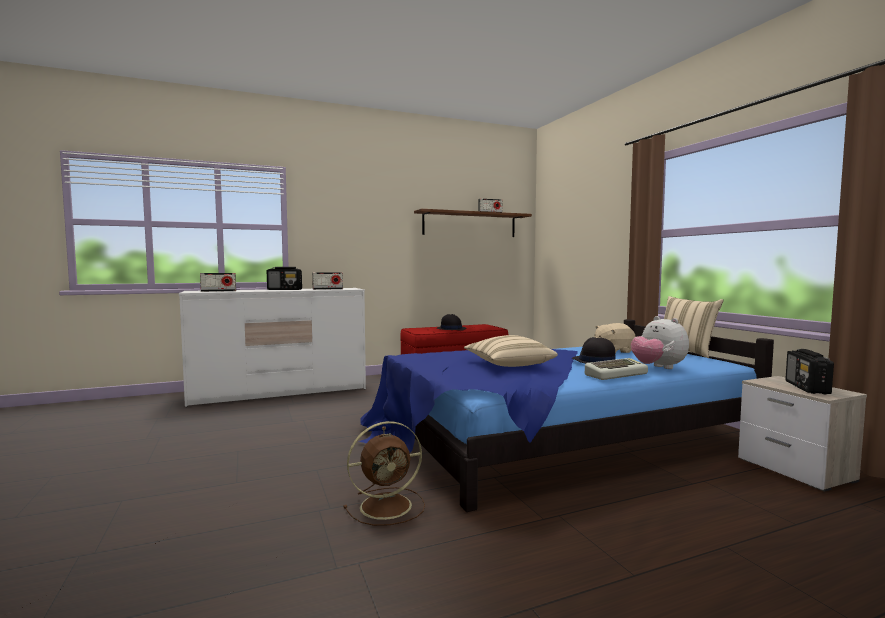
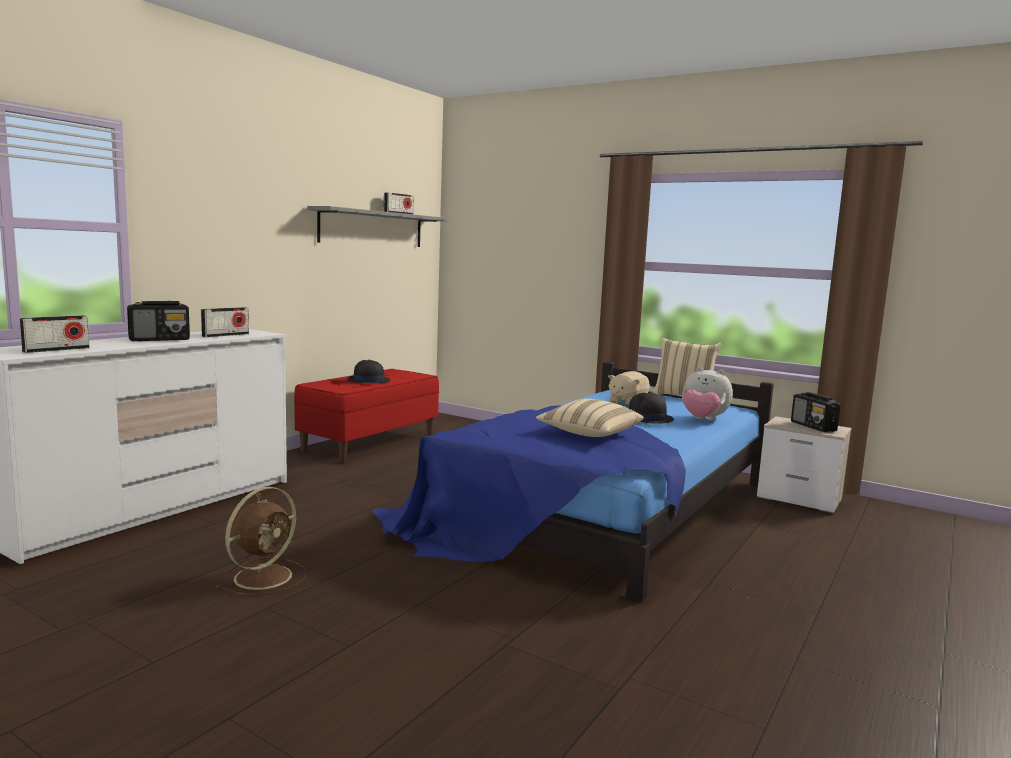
camera: 35 degrees left, 5 degrees up
(388, 506) = (565, 618): brown fan -> brown fan (265, 576)
(470, 224) = (372, 228): brown shelf -> grey shelf
(615, 374) = (689, 432): keyboard -> none

